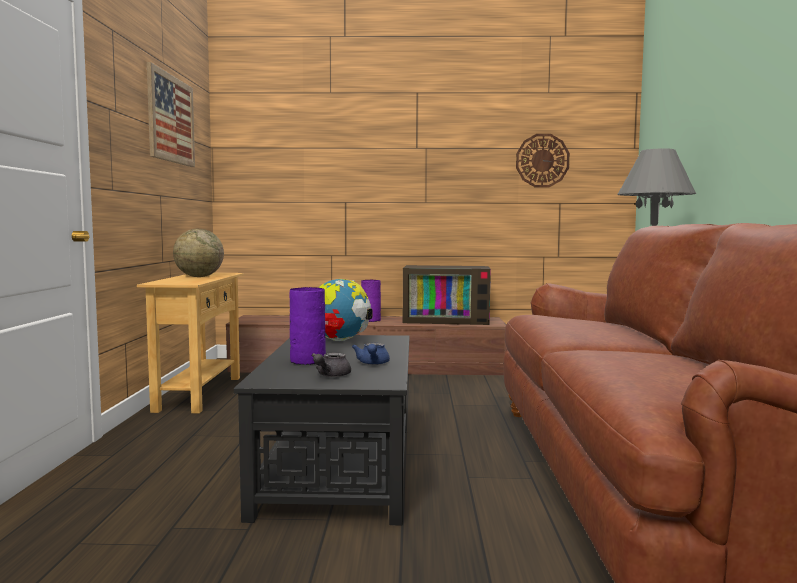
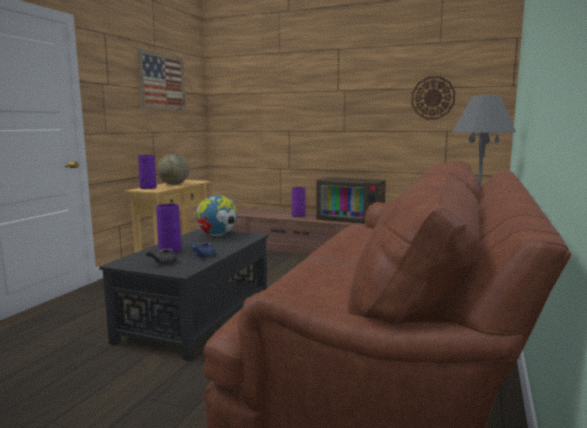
camera: 20 degrees right, 5 degrees up
(168, 281) = (147, 188): none -> purple vase

